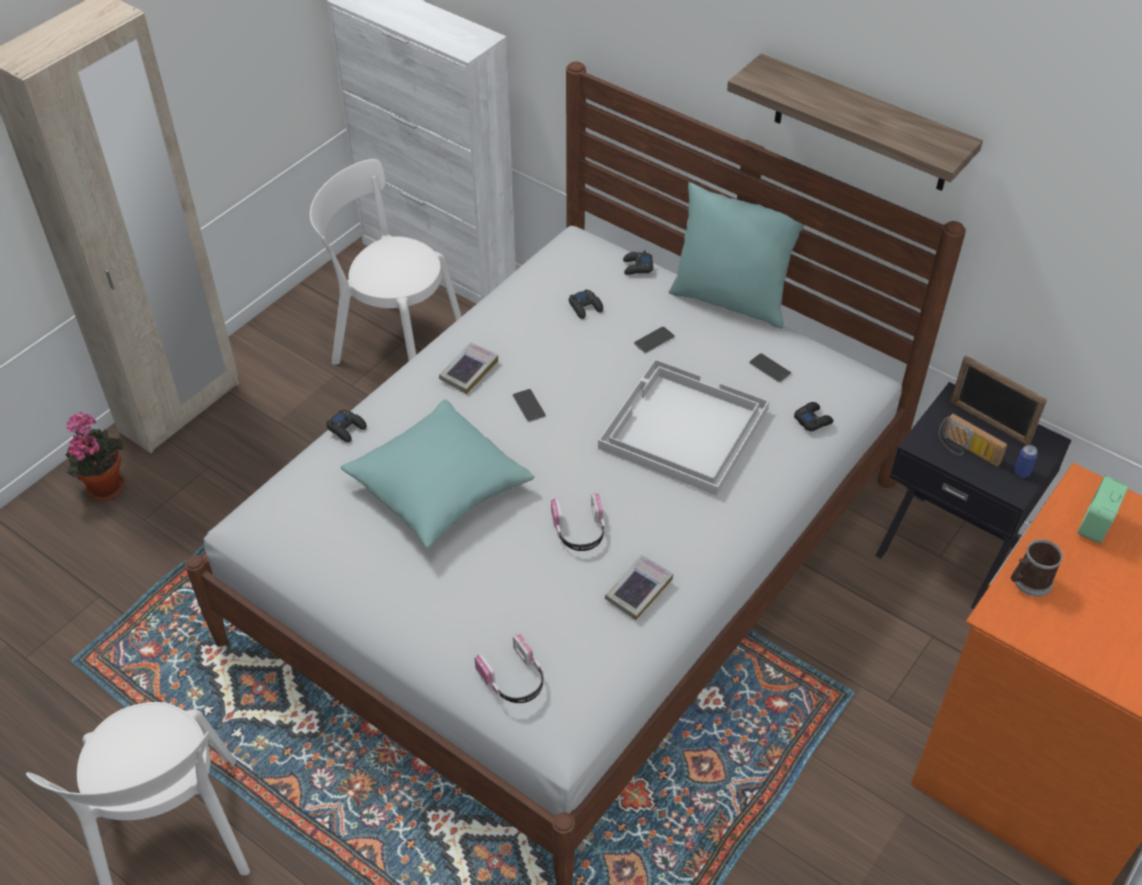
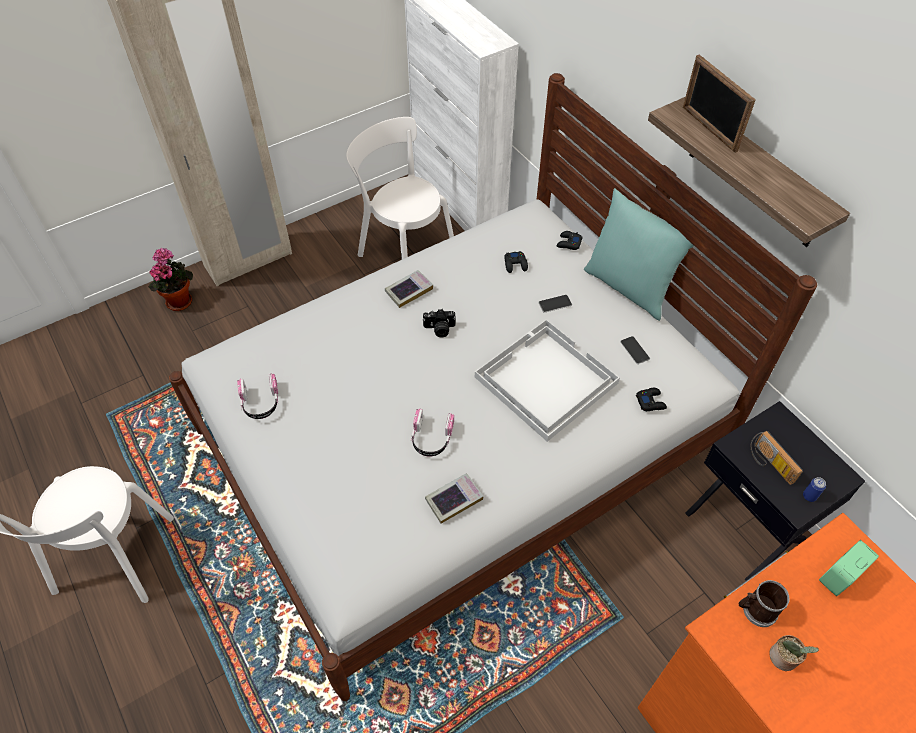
camera: 20 degrees right, 5 degrees up
(347, 428) = (306, 310): black game controller -> none
(438, 488) = (346, 374): turquoise pillow -> none
(514, 680) = (331, 541): headphones -> headphones (260, 402)
(529, 405) = (439, 329): phone -> camera
(989, 423) = (799, 445): picture frame -> picture frame (708, 129)
(1075, 619) = (784, 659): none -> potted plant

